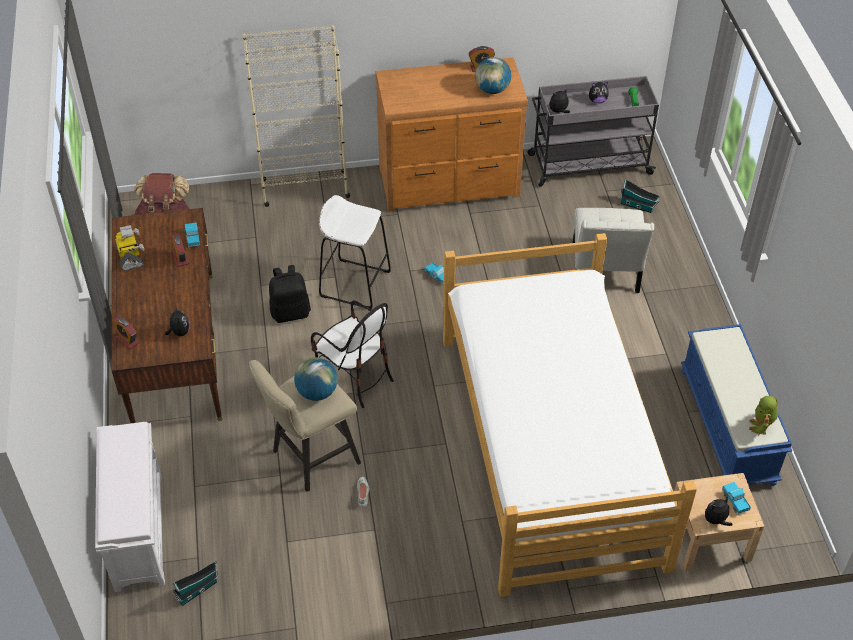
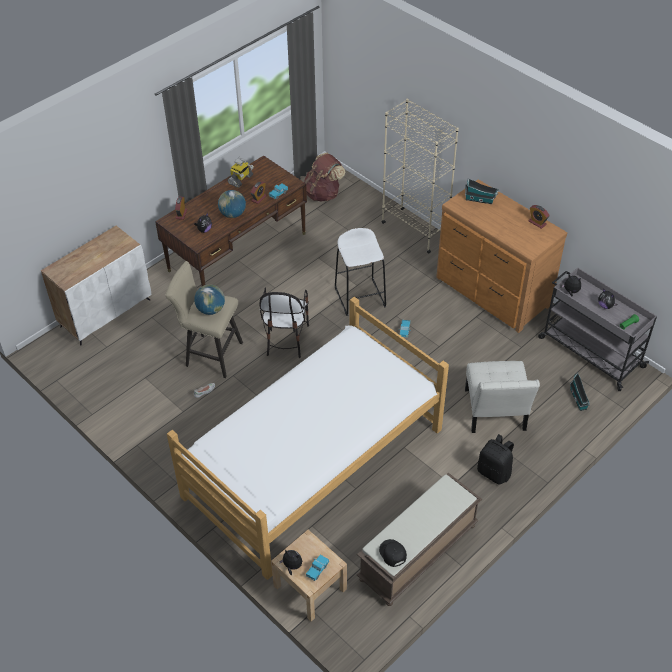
camera: 55 degrees right, 0 degrees up
(138, 530) = (106, 312): white bench -> white cabinet
(198, 589) = (87, 359): toy house -> toy house (480, 200)
(290, 312) = (310, 282): black backpack -> black backpack (494, 472)
(492, 90) = (521, 239): globe -> globe (232, 214)
(604, 272) = (495, 413): white chair -> white chair turned 60 degrees counterclockwise
(728, 426) = (418, 553): blue bench -> brown bench
(761, 427) = (392, 553): toy robot -> black cap

